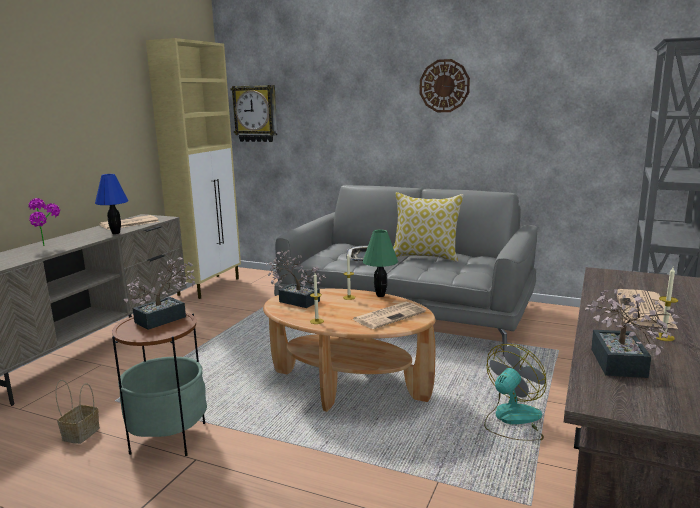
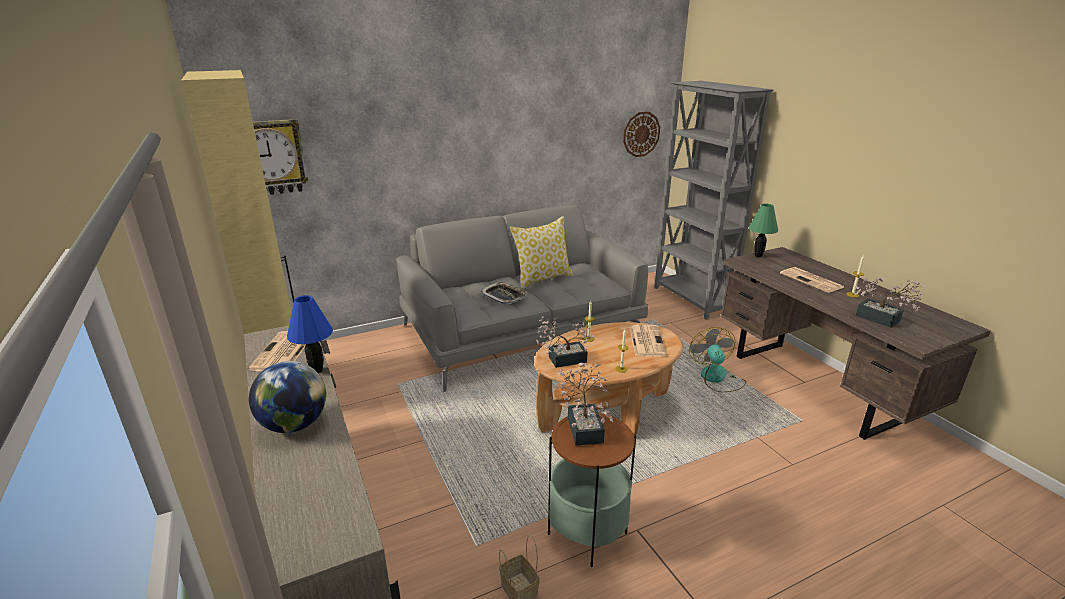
camera: 50 degrees left, 10 degrees up
(49, 246) = (294, 425): potted plant -> globe
(380, 295) = (602, 327): green table lamp -> green table lamp (758, 256)
(444, 86) = (501, 112): wall clock -> wall clock (641, 134)

